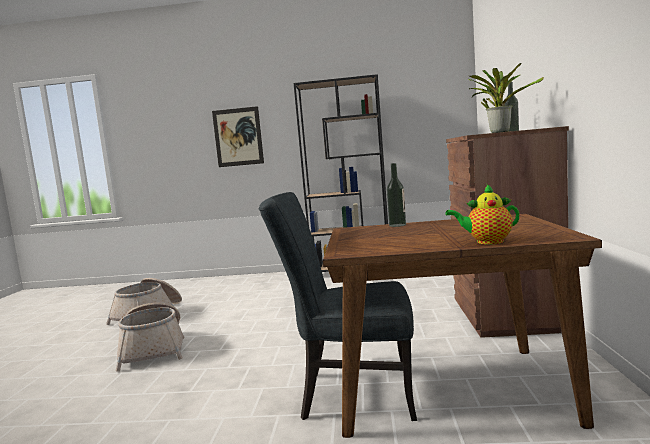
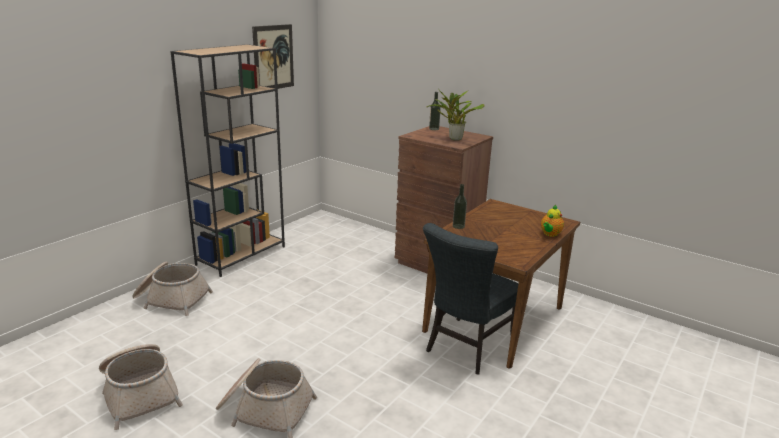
camera: 60 degrees left, 15 degrees up
(238, 137) = (93, 118): picture -> picture (273, 57)
(264, 282) = (171, 299): none -> basket

